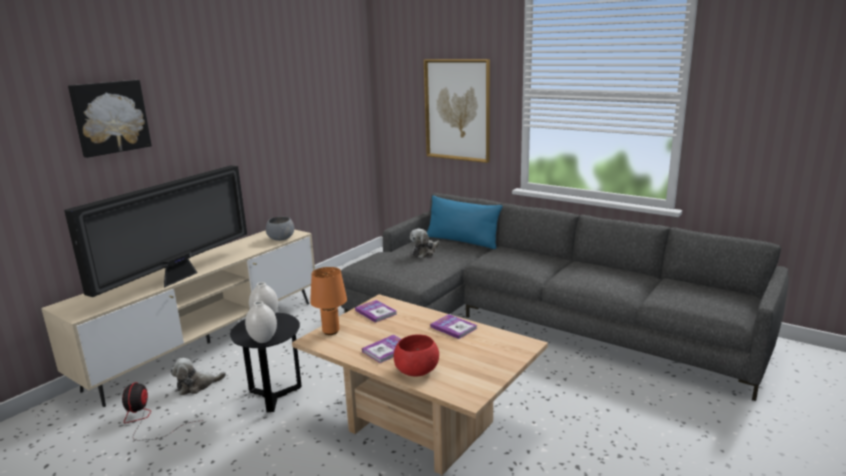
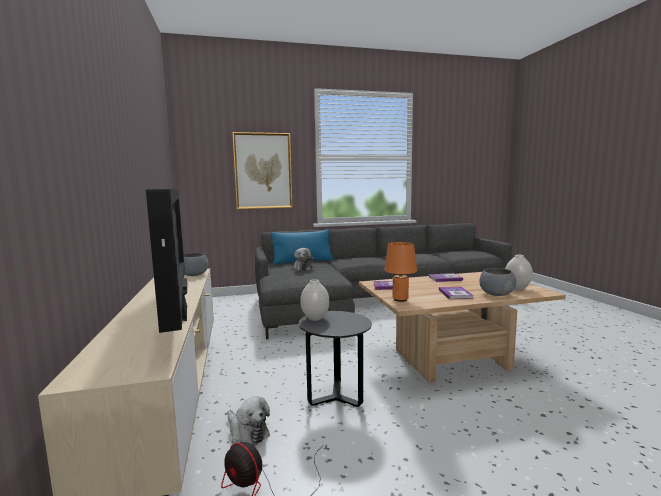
camera: 50 degrees left, 10 degrees down
(110, 117) = (73, 95): picture -> none
(197, 385) = (247, 432): plush toy -> plush toy turned 60 degrees counterclockwise
(263, 339) = (357, 326): white vase -> white vase (517, 288)
(416, 371) = (496, 294): red bowl -> grey bowl

